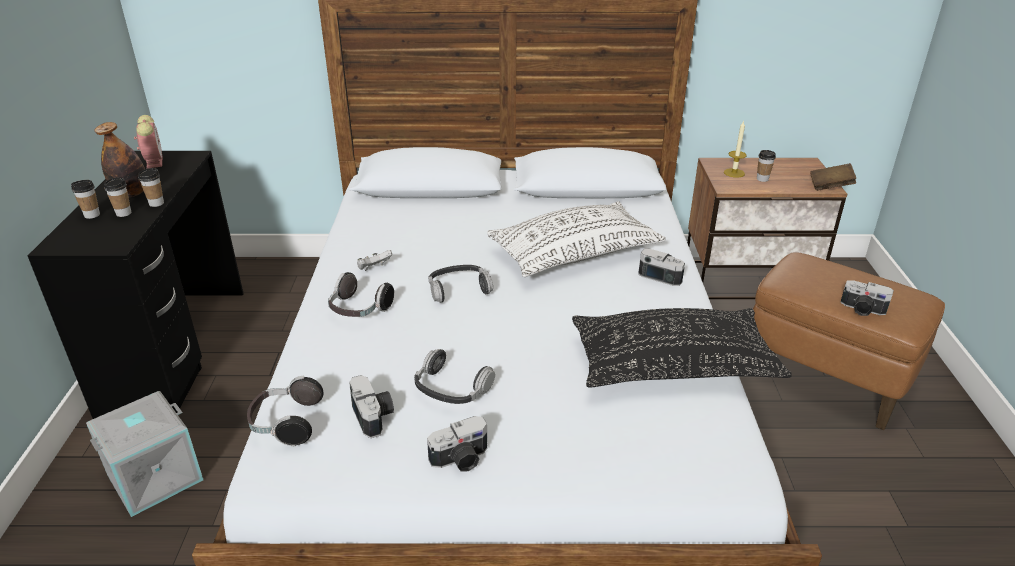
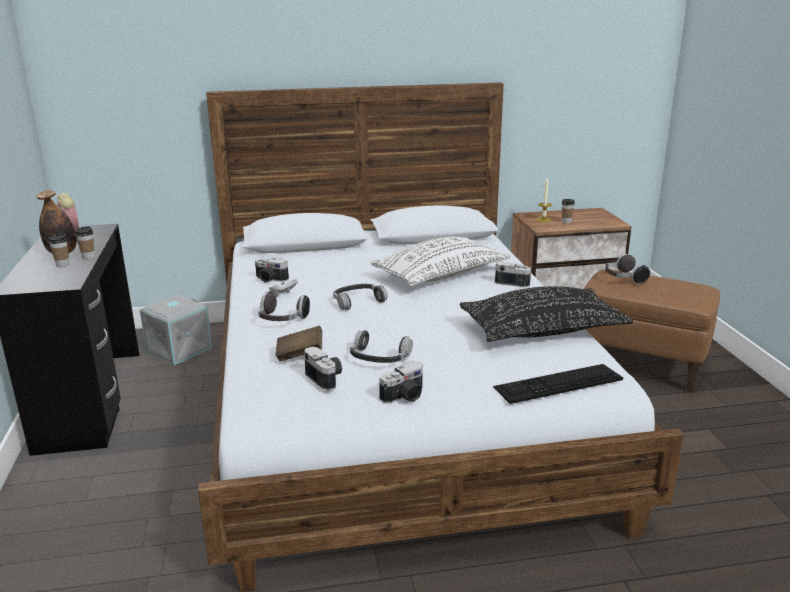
camera: 10 degrees left, 10 degrees down
(92, 215) = (34, 268): cup -> none
(155, 476) = (103, 488): grey storage box -> grey storage box (179, 349)
(286, 424) = (255, 389): headphones -> headphones (623, 278)
(664, 464) = (558, 383): none -> keyboard
(830, 186) = (618, 223): brown book -> brown book (300, 354)
(862, 310) = (663, 296): camera -> camera (270, 279)

